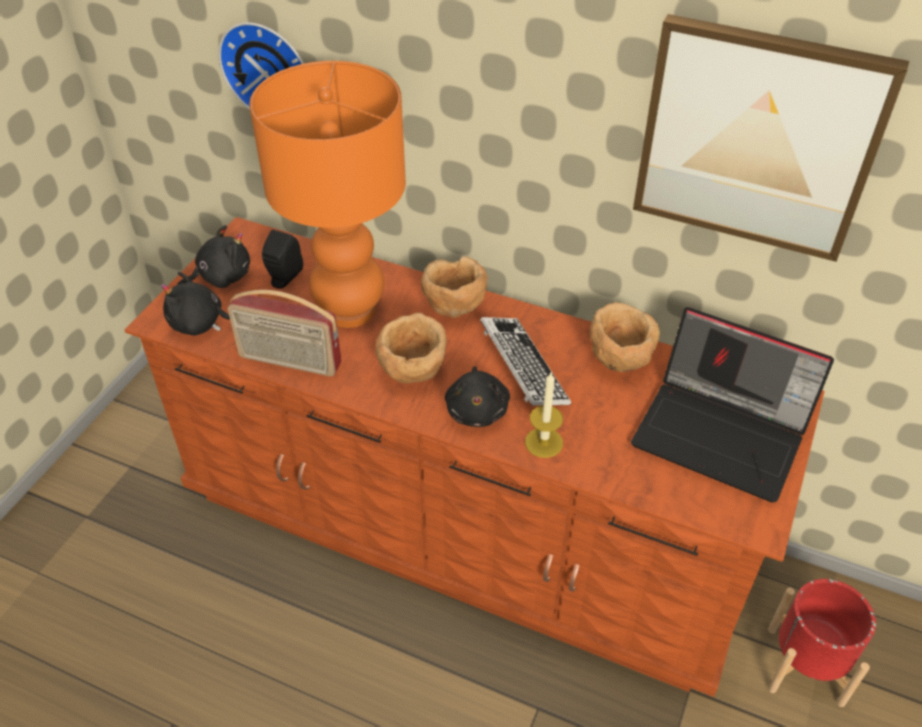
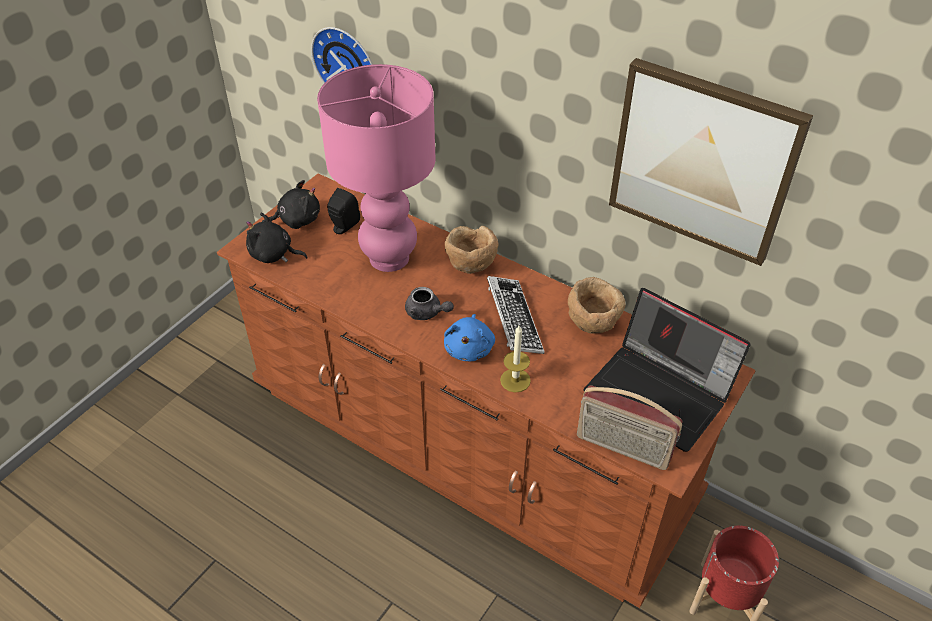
camera: 10 degrees right, 0 degrees up
(289, 361) = (334, 292): radio -> radio (622, 448)
(349, 310) = (388, 258): orange table lamp -> pink table lamp
(413, 373) = (427, 313): brown bowl -> grey teapot
(477, 410) = (469, 348): black plush toy -> blue plush toy

